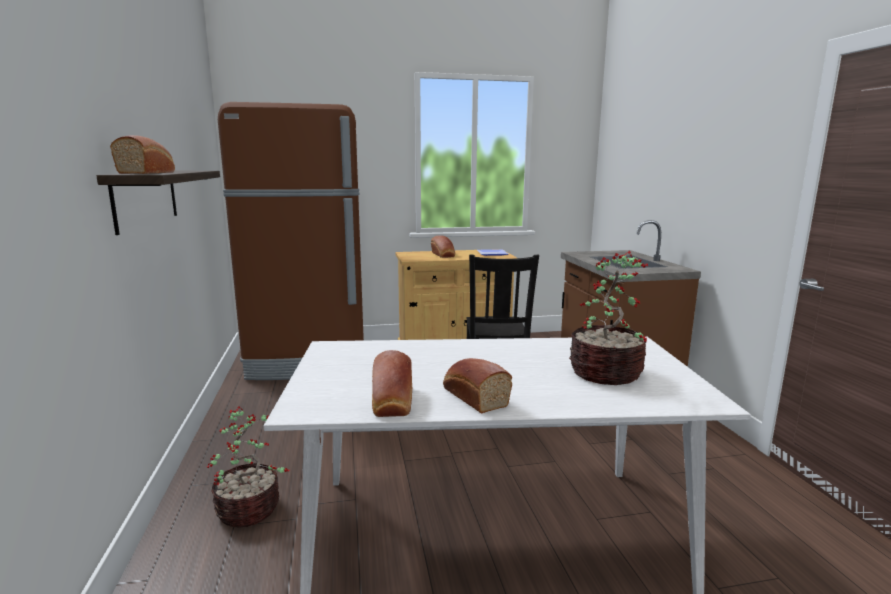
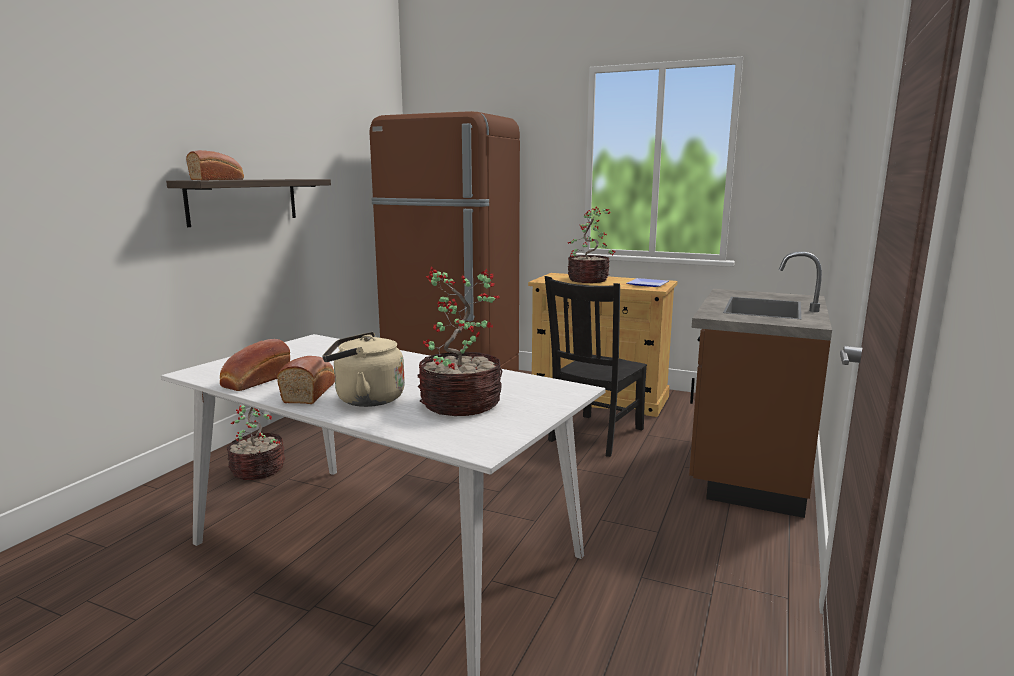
camera: 35 degrees right, 0 degrees up
(443, 255) = (589, 280): bread -> potted plant
(534, 389) = (365, 399): none -> beige kettle

